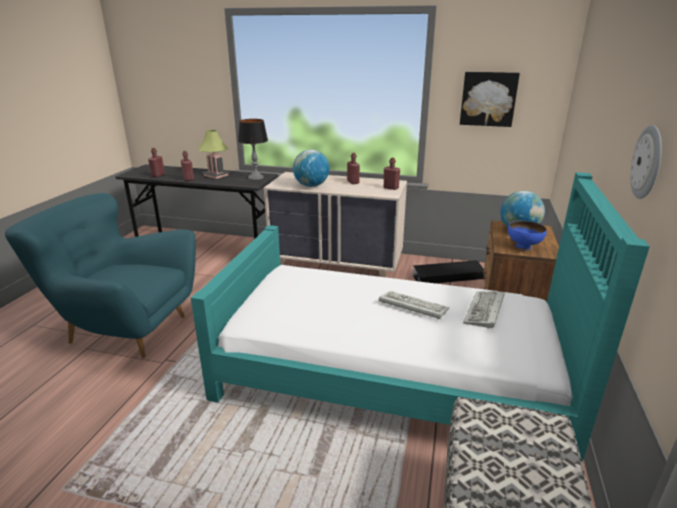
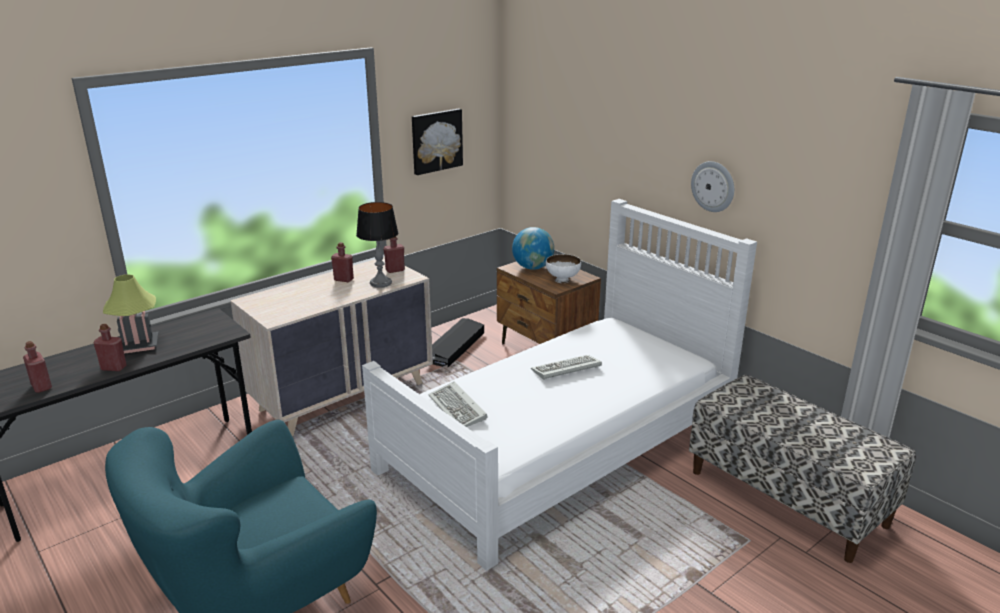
camera: 55 degrees left, 0 degrees up
(256, 178) = (207, 324): table lamp -> table lamp (380, 283)
(311, 186) = (314, 302): globe -> none
(392, 373) = (560, 445): turquoise bed -> white bed
(485, 311) = (607, 345): keyboard -> keyboard (459, 409)
(523, 247) = (562, 280): blue bowl -> white bowl

